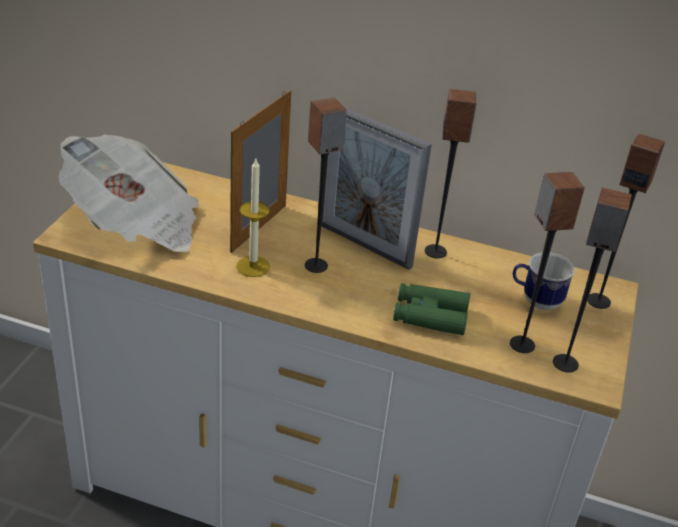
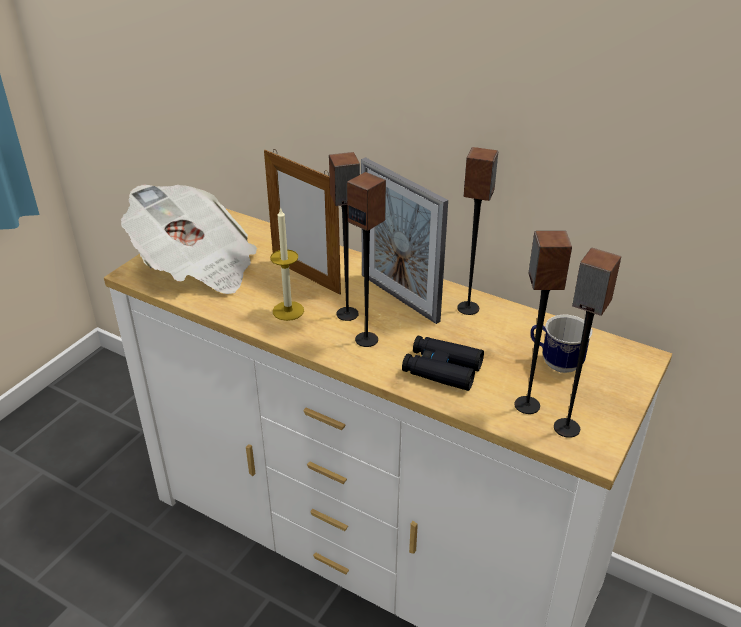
camera: 15 degrees right, 0 degrees up
(259, 228) = (306, 276): picture frame -> picture frame turned 90 degrees counterclockwise
(430, 316) = (442, 369): green binoculars -> black binoculars
(598, 301) = (622, 368): speaker -> speaker (367, 339)

